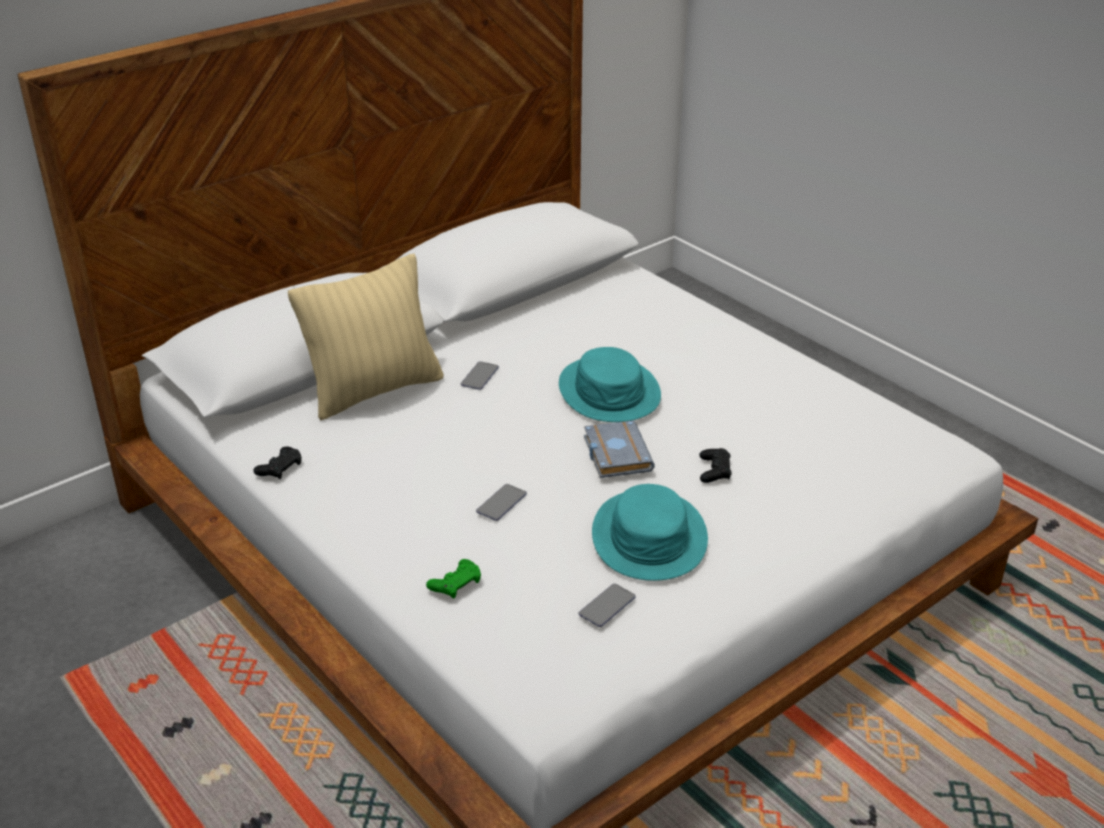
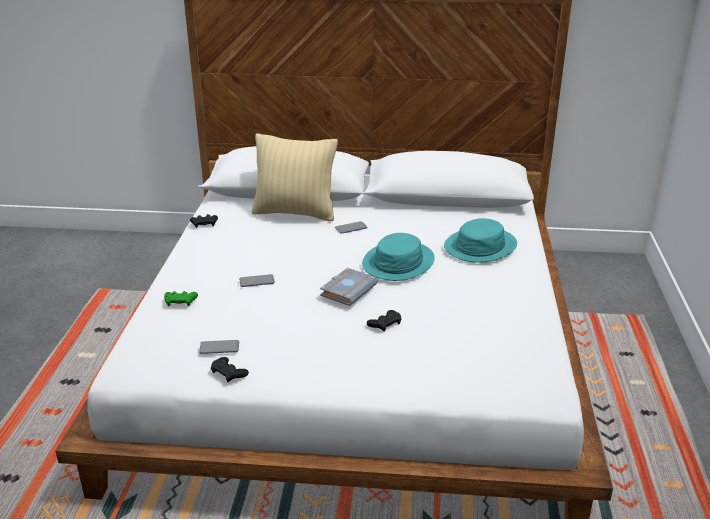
camera: 45 degrees right, 5 degrees down
(648, 537) = (294, 333): turquoise hat -> turquoise hat (480, 246)
(667, 627) = (228, 373): none -> black game controller

